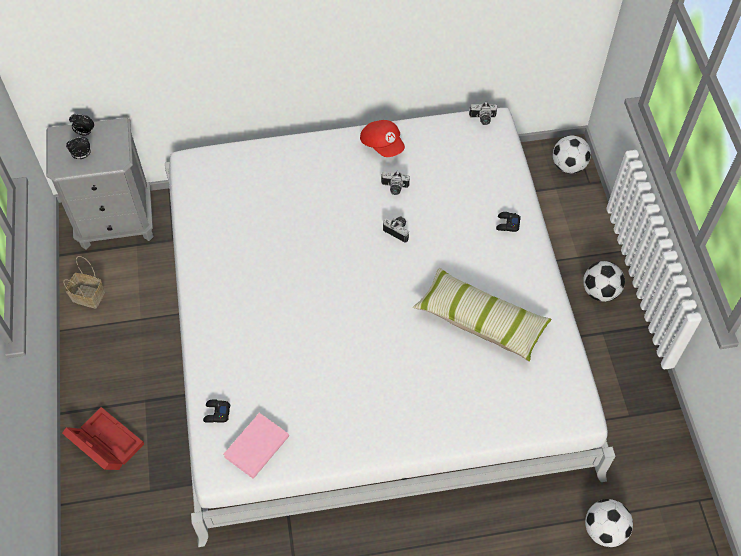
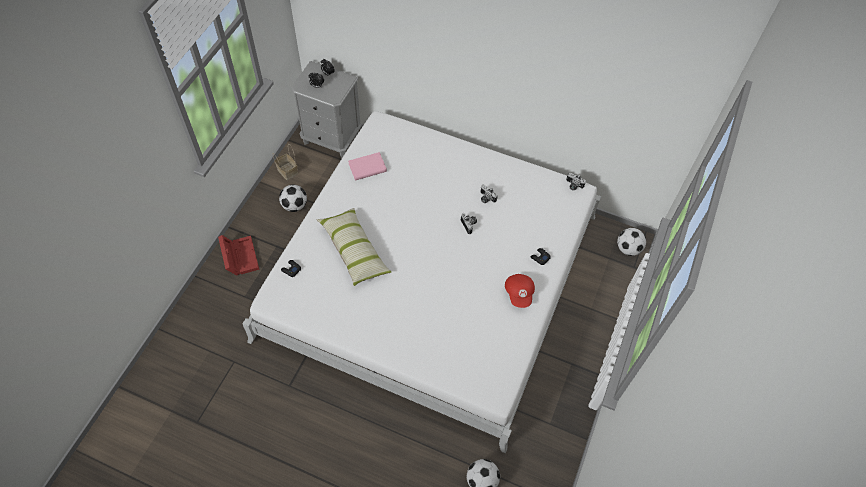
camera: 30 degrees right, 0 degrees up
(257, 447) = (298, 301): pink book -> pink book (367, 168)
(383, 144) = (499, 169): red cap -> red cap (519, 293)
(481, 320) = (479, 305): pillow -> pillow (354, 251)
(599, 291) = (589, 337): football -> football (294, 205)

